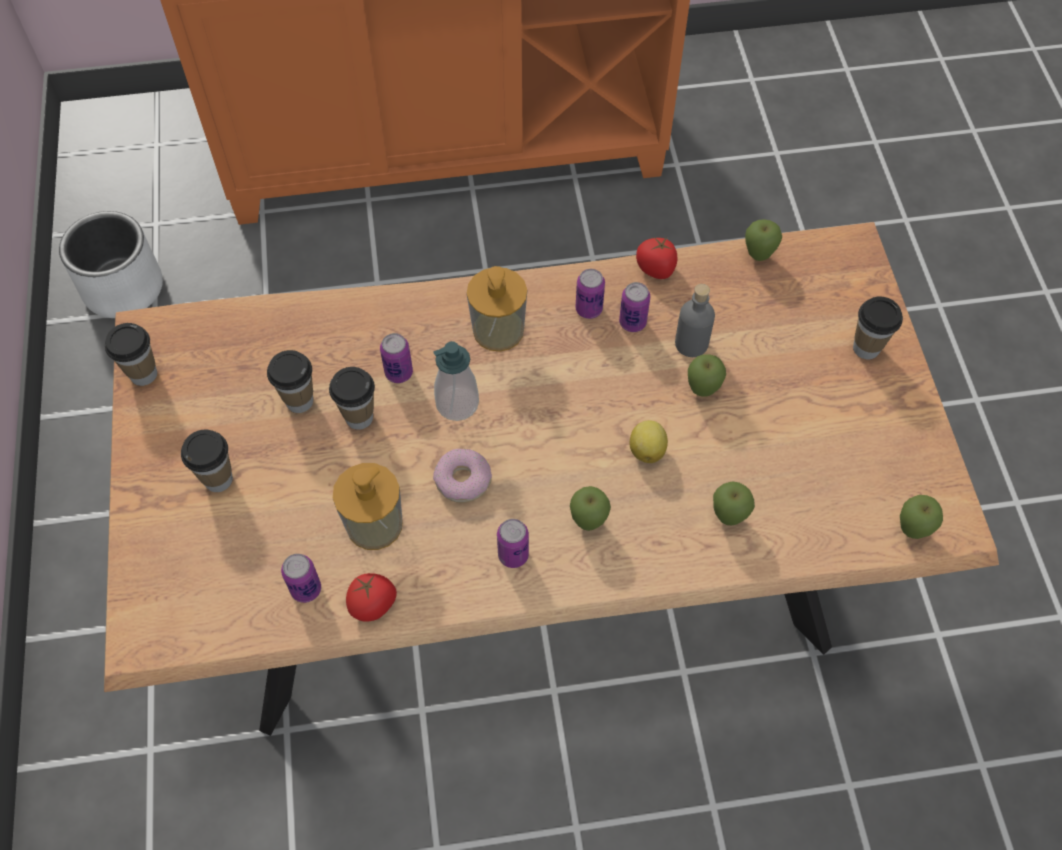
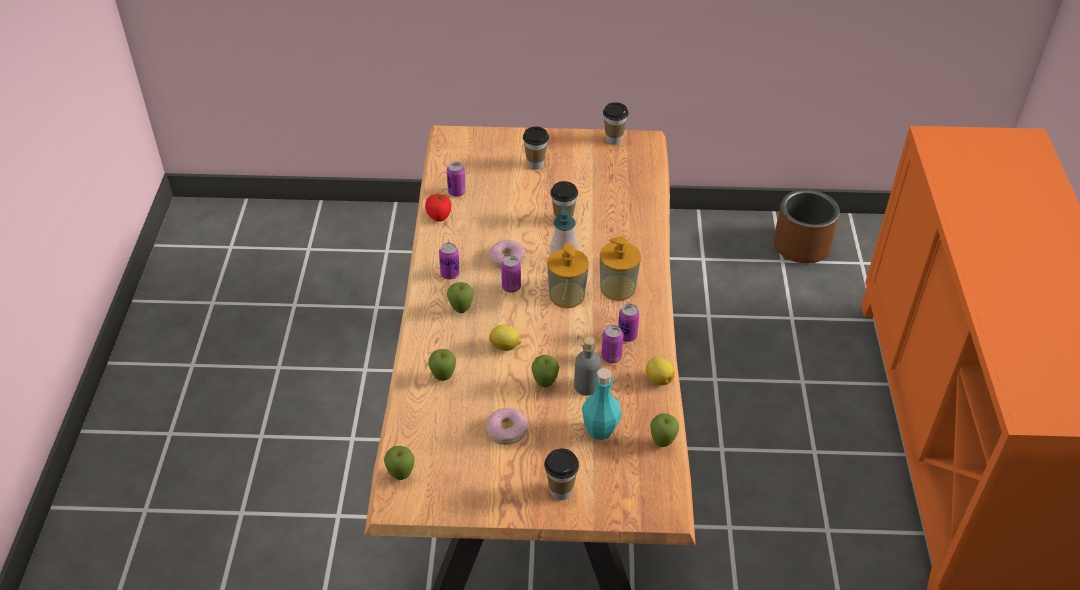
camera: 100 degrees right, 15 degrees down
(123, 287) = (802, 246): white planter -> brown planter
(299, 401) = (581, 197): cup -> none
(374, 524) = (488, 220): soap dispenser -> soap dispenser (567, 295)
(399, 373) = (592, 239): can -> can (511, 287)
(656, 268) = (658, 379): tomato -> lemon
(759, 320) = (600, 430): none -> turquoise bottle
(794, 421) = (507, 430): none -> donut

